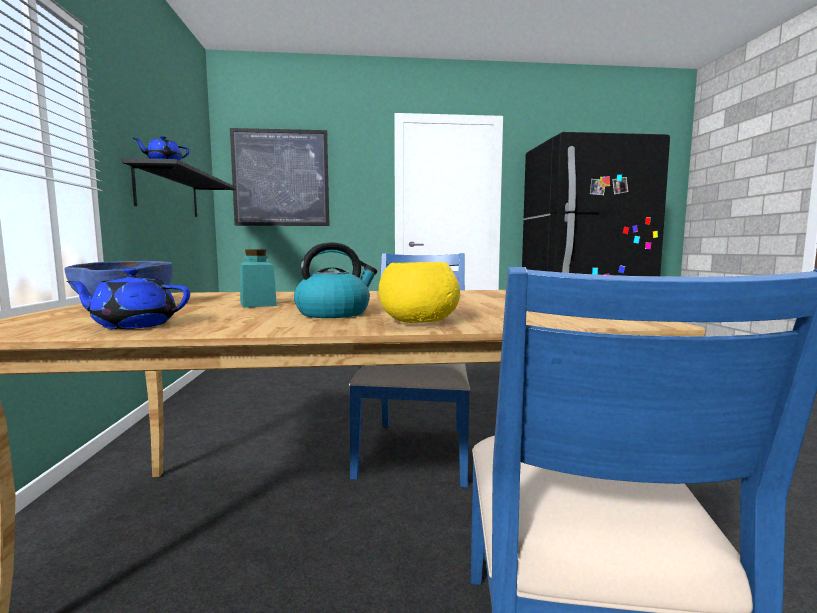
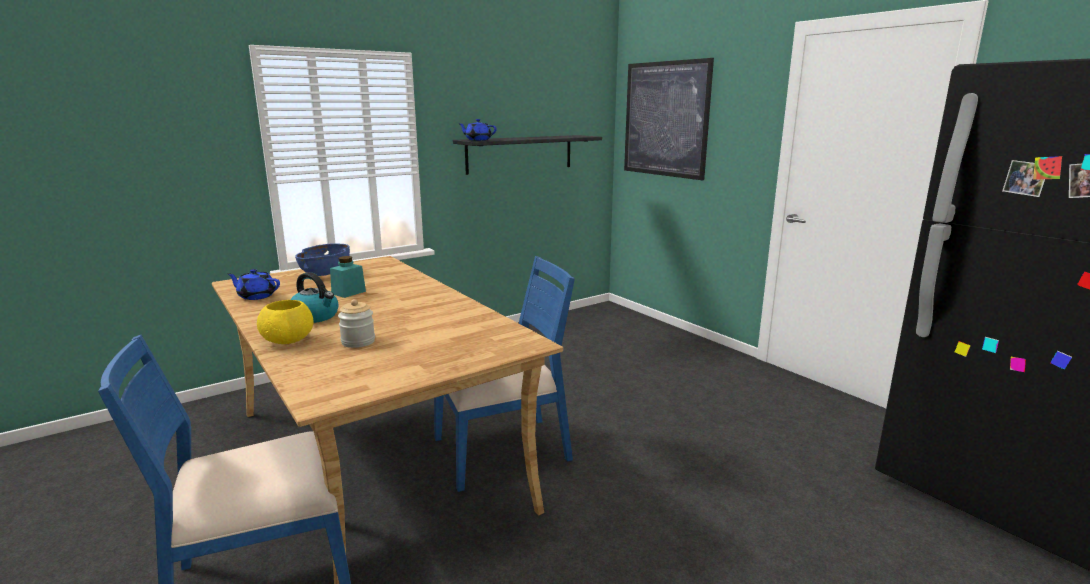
camera: 60 degrees right, 10 degrees up
(133, 325) = (256, 296): blue teapot -> blue teapot turned 45 degrees counterclockwise
(467, 309) = (358, 342): none -> jar

